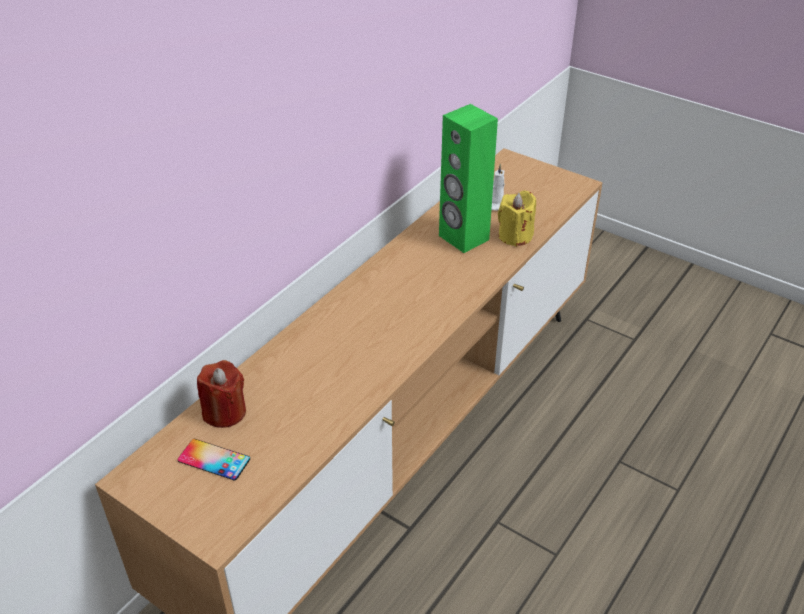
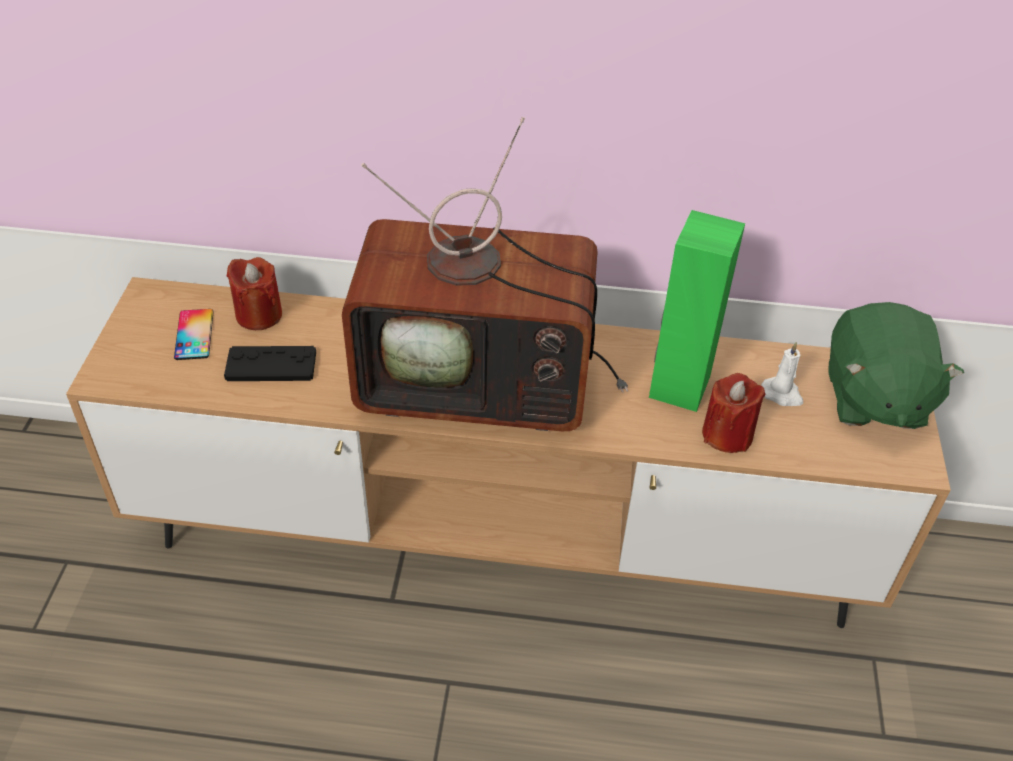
camera: 60 degrees right, 5 degrees up
(291, 422) = (271, 365): none -> black game controller
(396, 317) = (483, 382): none -> television
(515, 236) = (727, 434): yellow candle -> red candle
(523, 176) = (872, 398): none -> green plush toy

